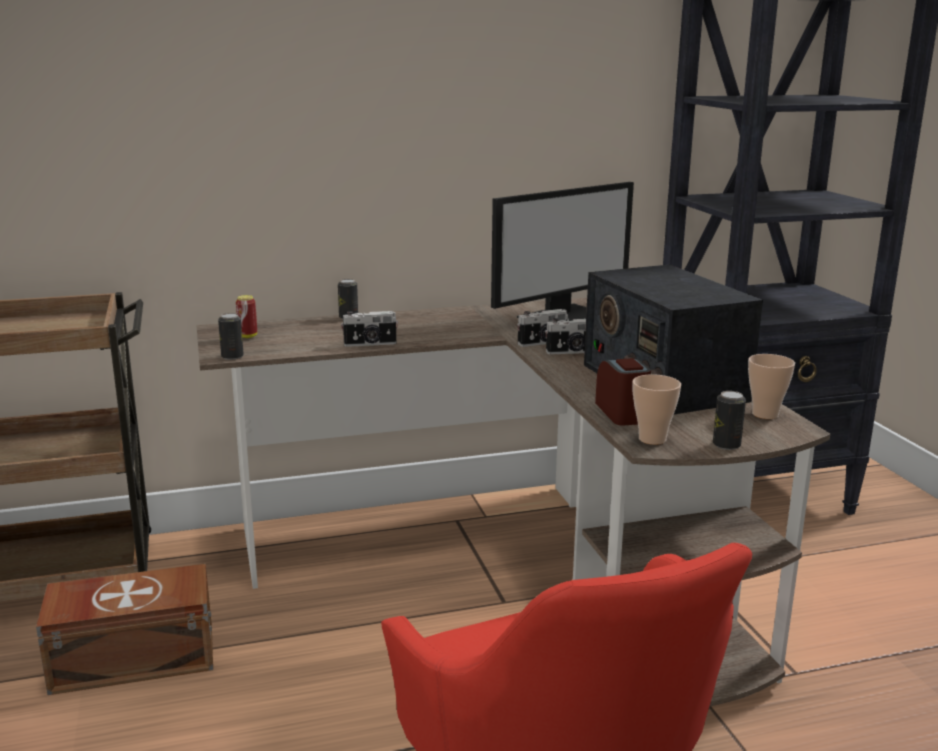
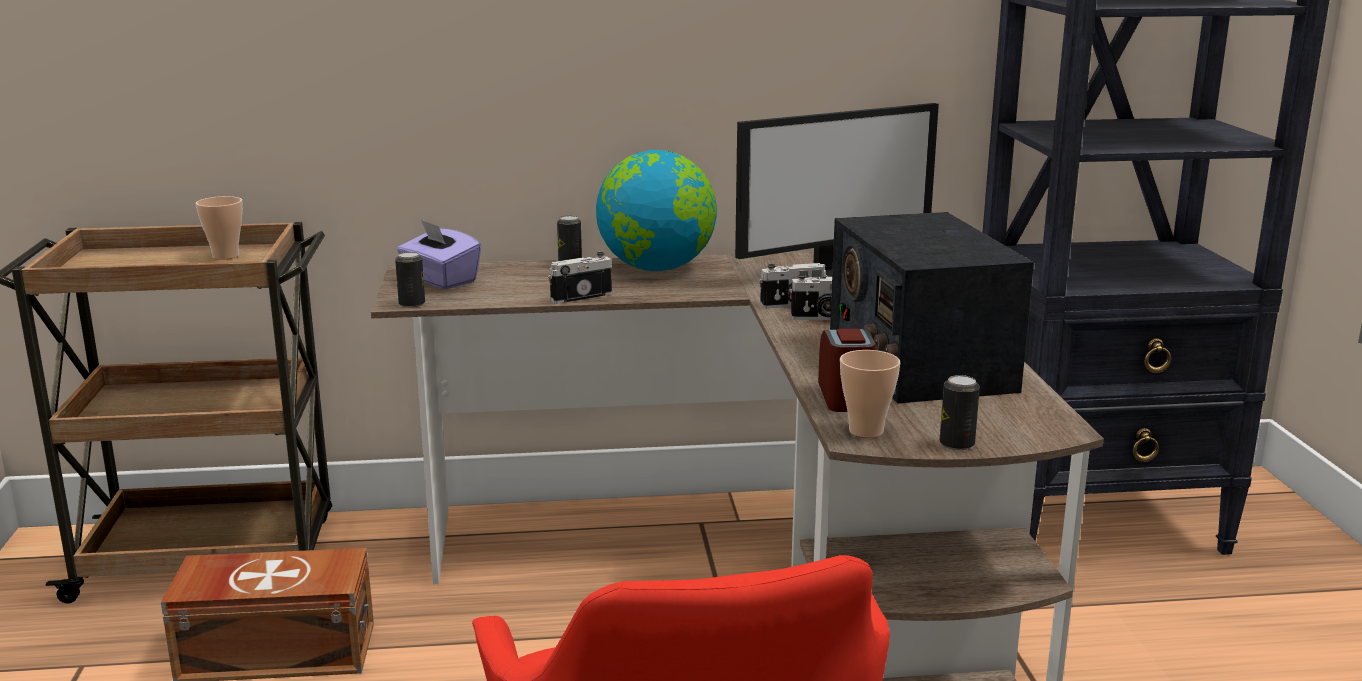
camera: 10 degrees right, 0 degrees up
(248, 336) = (440, 280): can -> purple tissue box
(370, 344) = (580, 296): camera -> camera turned 150 degrees clockwise
(421, 319) = (657, 269): none -> globe
(765, 414) = (1030, 409): cup -> cup (225, 256)

